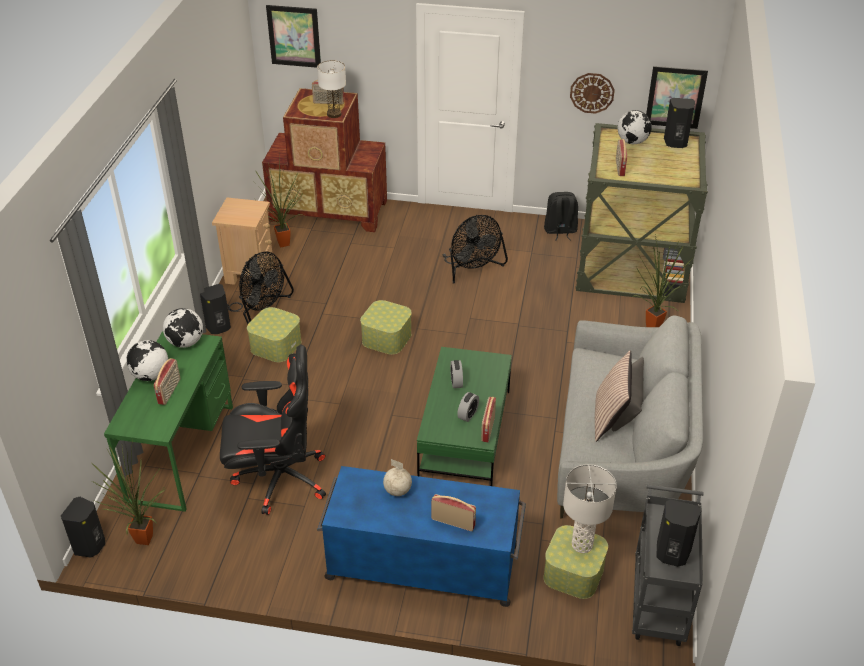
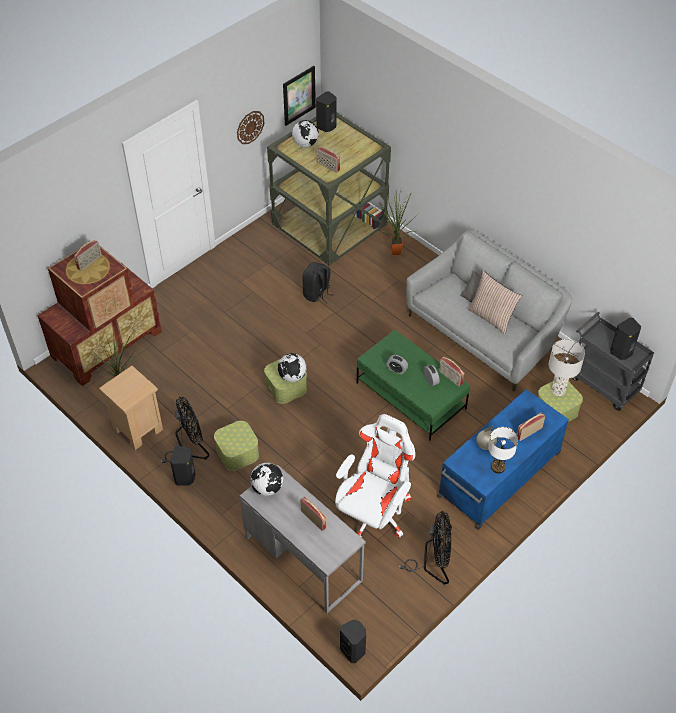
camera: 55 degrees left, 10 degrees up
(143, 542) = (372, 617): potted plant -> none
(150, 375) = (287, 523): globe -> globe (292, 376)
(182, 452) = (303, 558): green desk -> grey desk
(274, 480) = (373, 517): black office chair -> white office chair
(294, 36) = (34, 230): picture -> none
(334, 114) = (110, 267): table lamp -> table lamp (498, 467)
(470, 268) = (255, 303): black fan -> black fan (433, 559)
(560, 231) = (261, 236): black backpack -> black backpack (317, 294)

